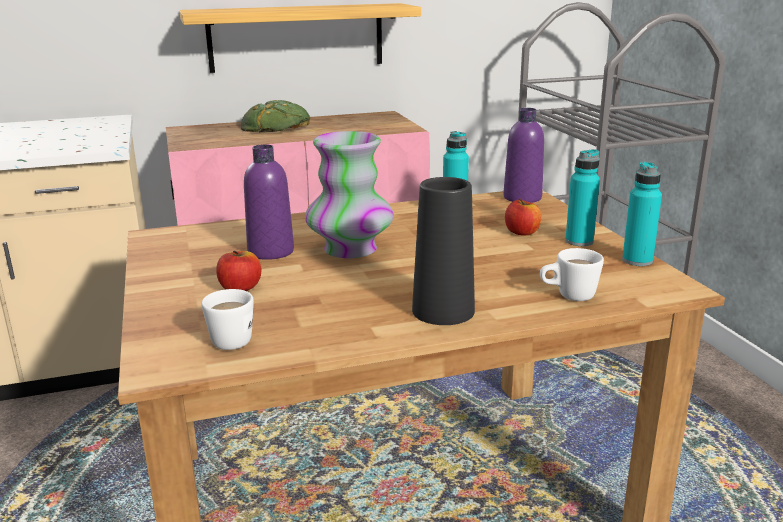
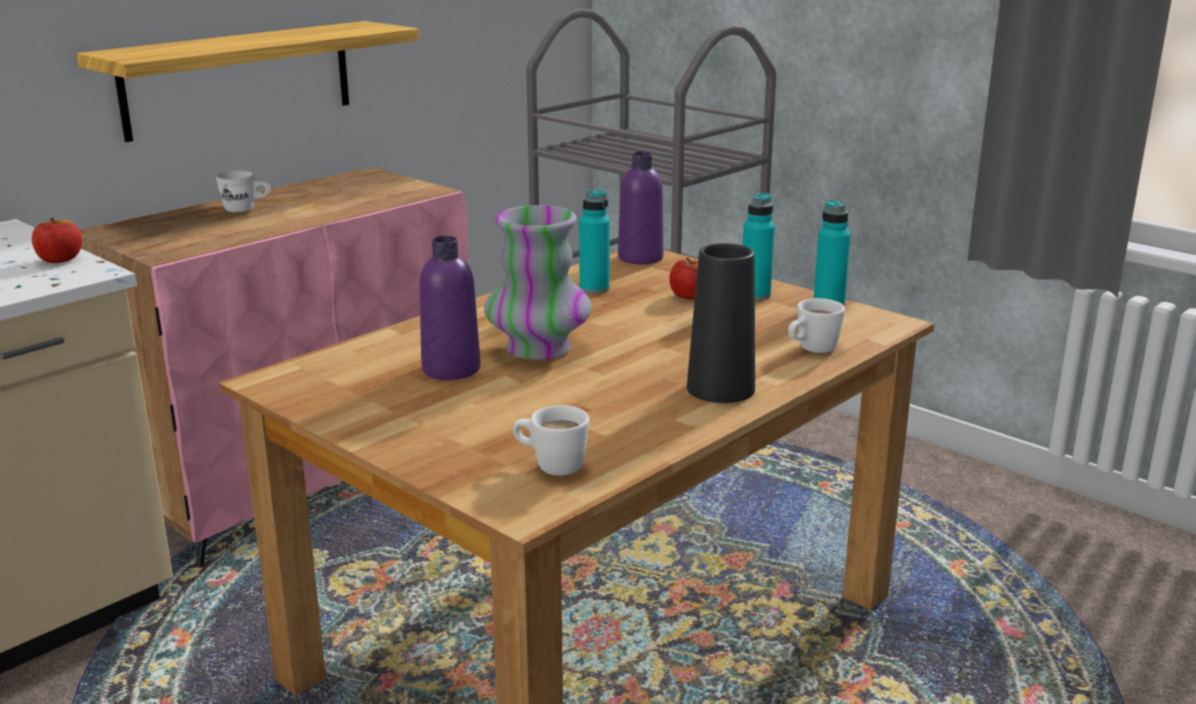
camera: 30 degrees left, 0 degrees up
(240, 288) = (480, 414): apple -> apple (60, 259)
(276, 126) = (246, 209): bread -> white mug

